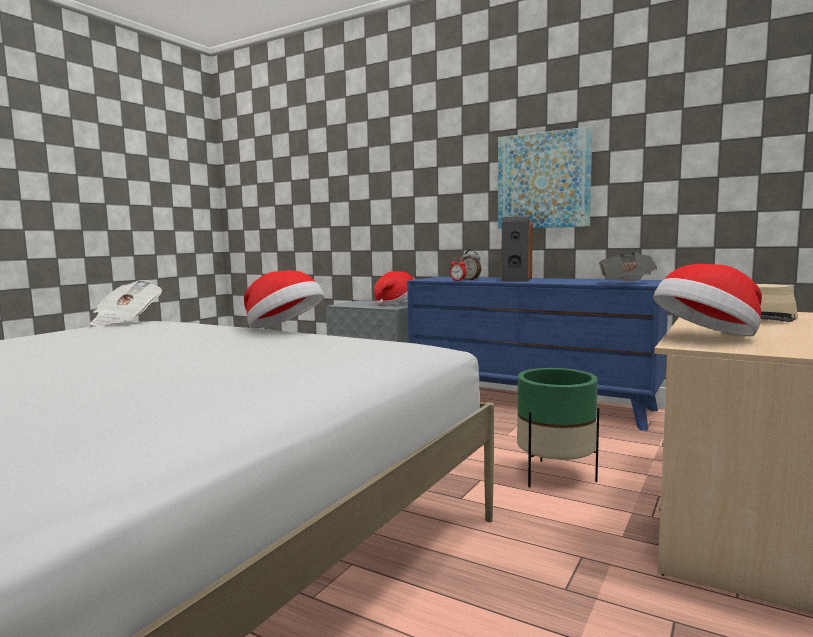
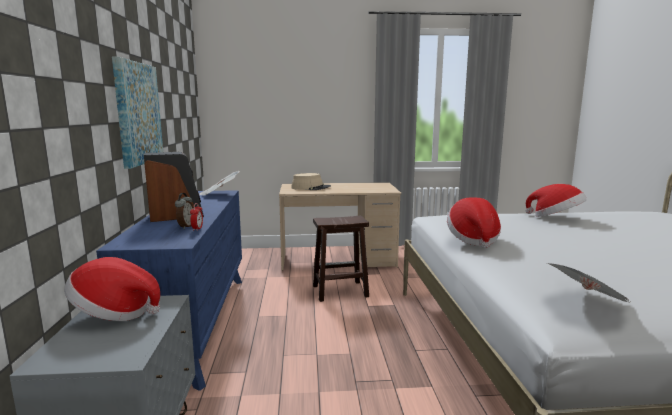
camera: 125 degrees left, 5 degrees up
(555, 476) = (339, 291): green planter -> brown stool
(707, 337) = (373, 190): hat -> hat (555, 218)

